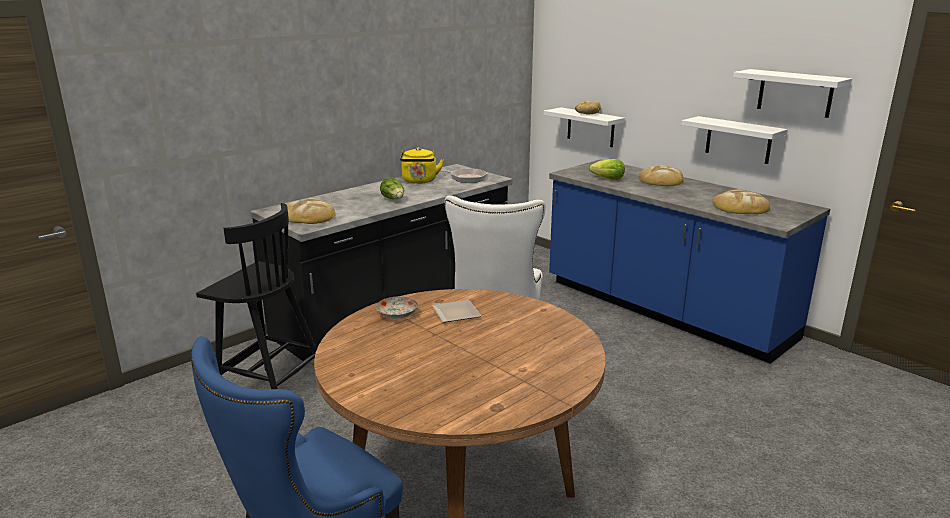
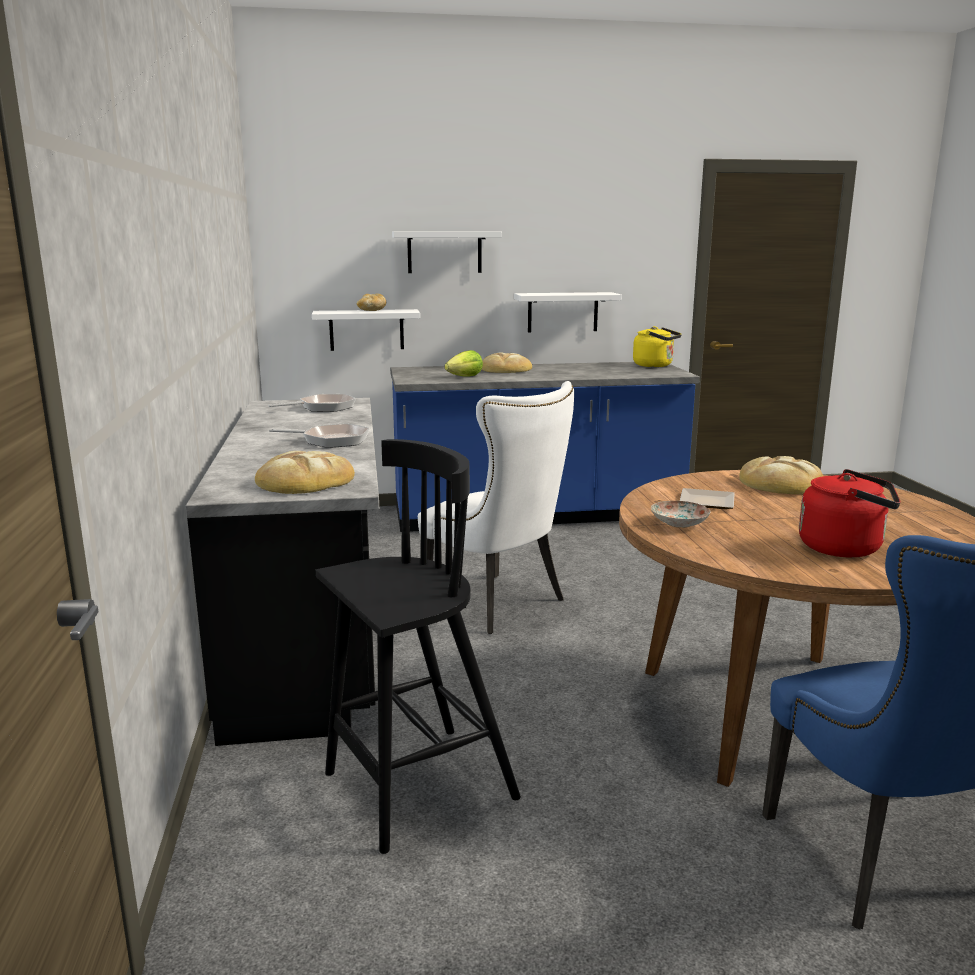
camera: 55 degrees left, 5 degrees down
(394, 199) = (331, 440): lettuce -> frying pan
(402, 372) = (845, 548): none -> red kettle
(419, 181) = (283, 421): yellow kettle -> yellow kettle (655, 365)
(739, 207) = (622, 371): bread -> bread (781, 483)
(795, 93) = (614, 255): white shelf -> white shelf (444, 252)

